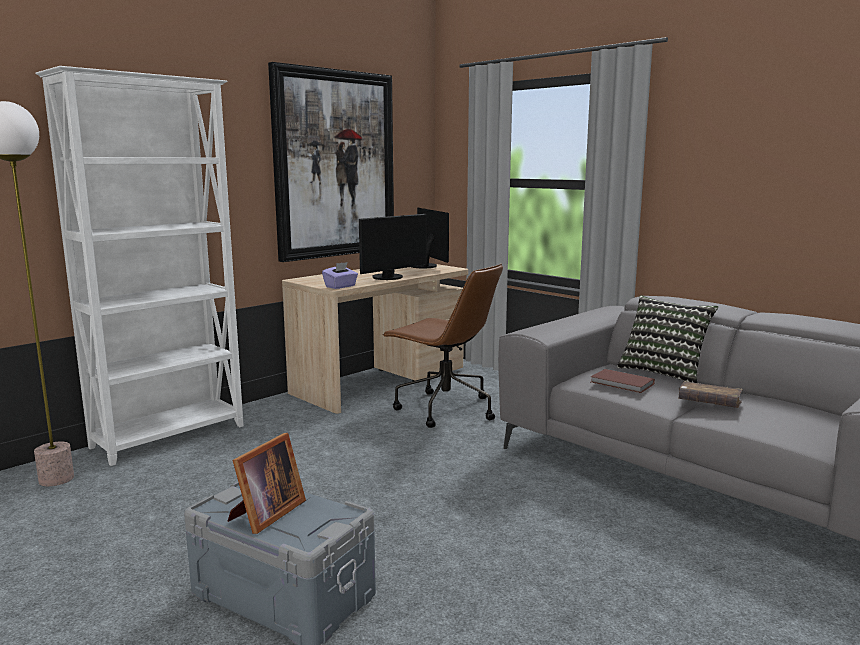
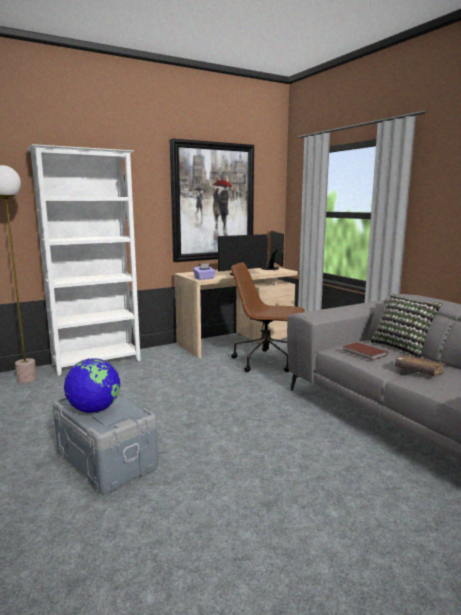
camera: 15 degrees right, 0 degrees up
(265, 514) = (94, 410): picture frame -> globe
(444, 409) = (266, 361): brown office chair -> brown office chair turned 150 degrees clockwise

